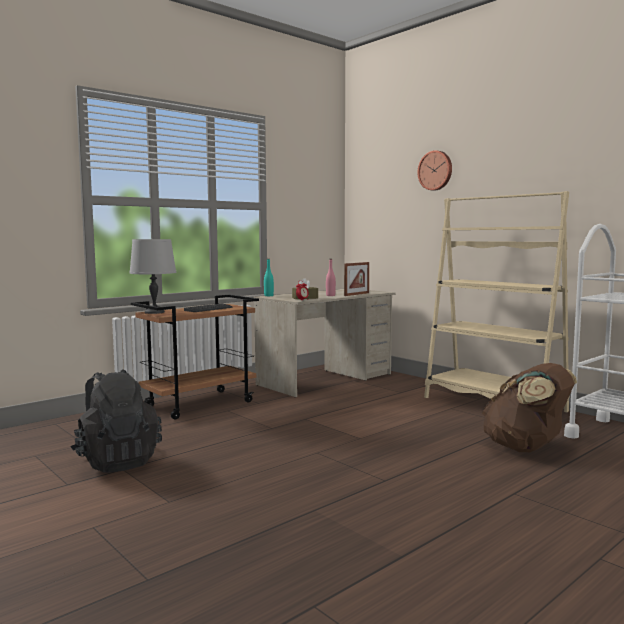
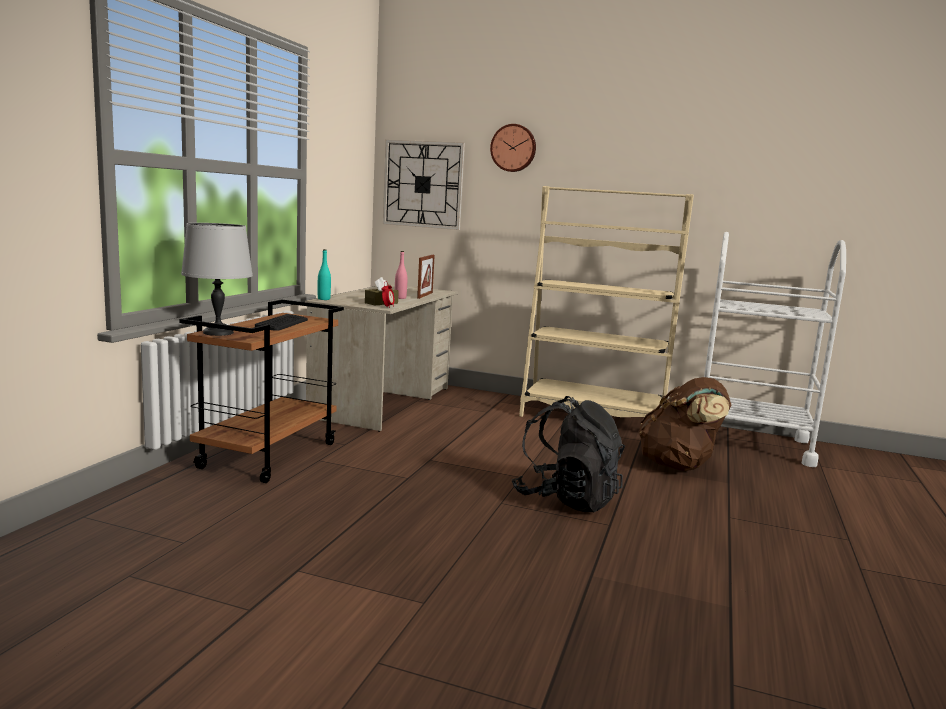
camera: 30 degrees left, 5 degrees up
(117, 461) = (273, 560): black backpack -> black backpack (566, 499)
(375, 208) = (423, 184): none -> wall clock

